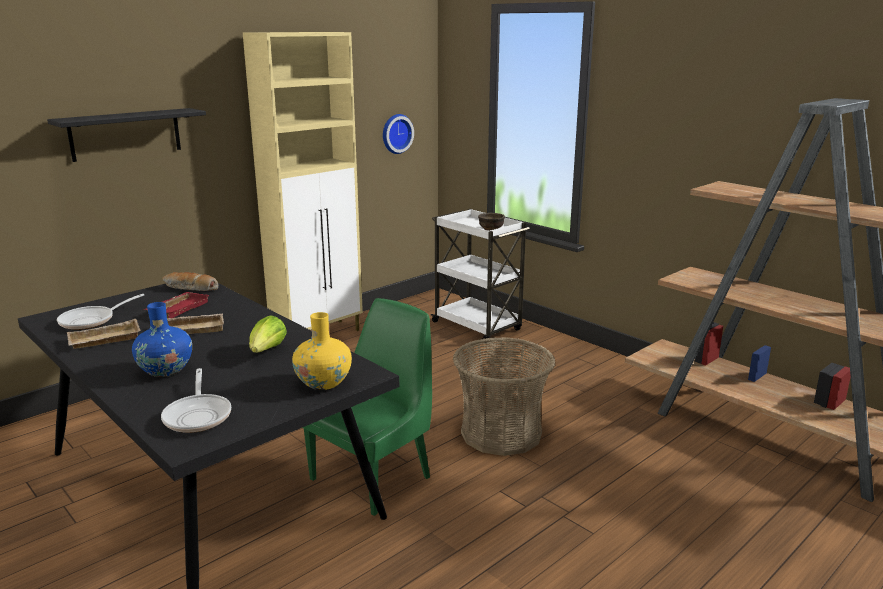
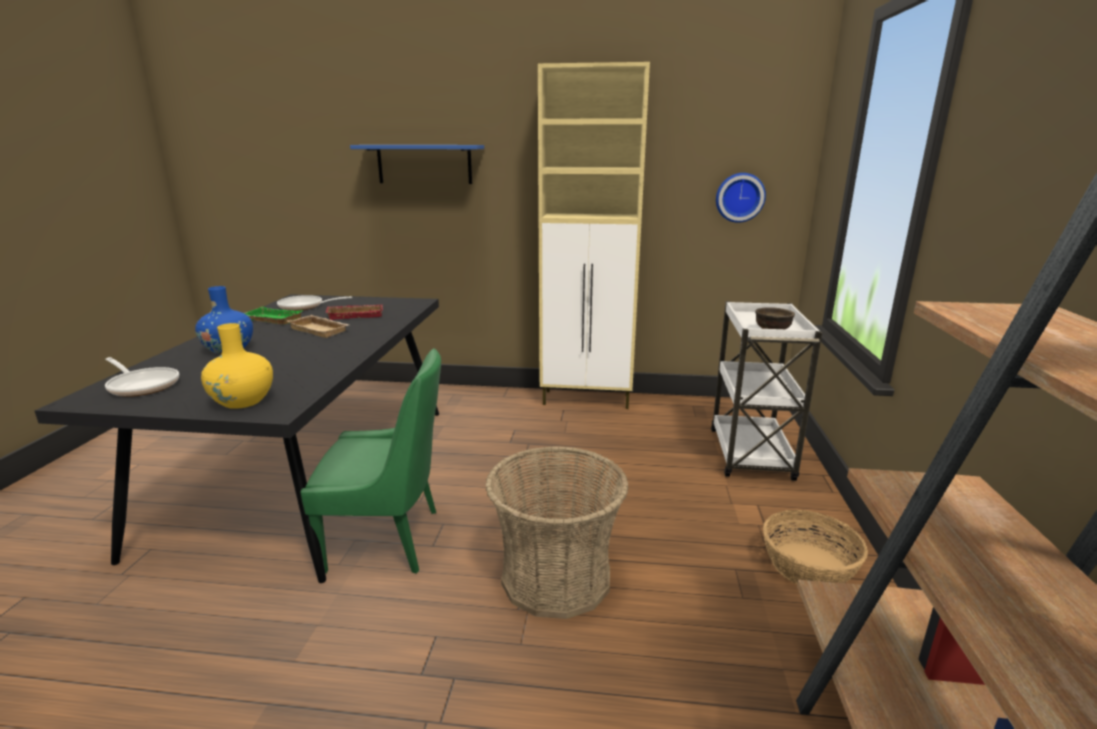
camera: 50 degrees right, 0 degrees up
(104, 340) = (271, 320): beige tray -> green tray
(125, 134) = (424, 164): black shelf -> blue shelf
(190, 288) = (403, 305): bread -> none
(198, 415) = (142, 385): frying pan -> frying pan turned 90 degrees counterclockwise
(267, 351) = (298, 362): lettuce -> none
(585, 365) = (809, 566): none -> basket

